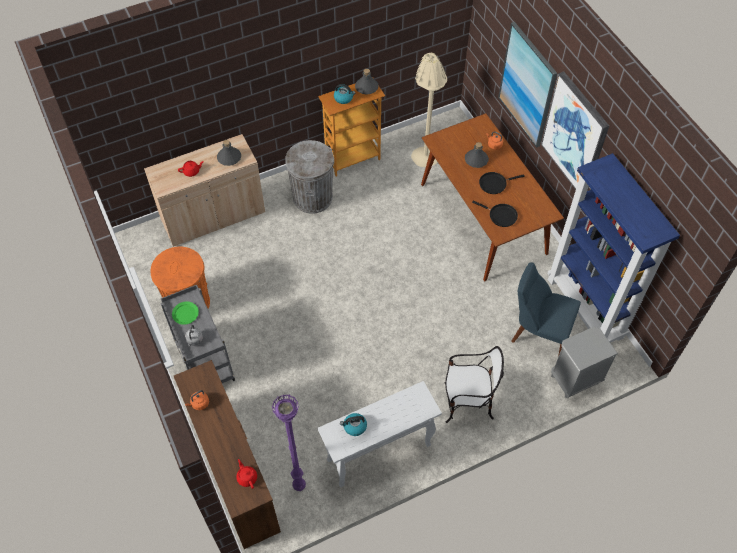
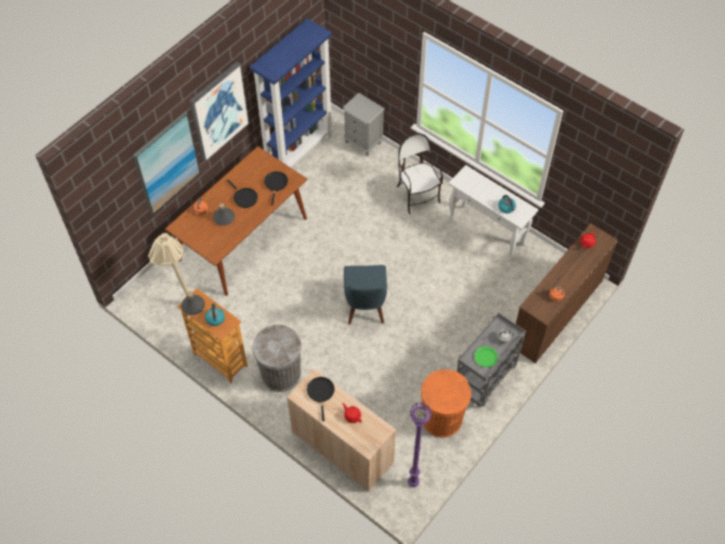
camera: 115 degrees left, 0 degrees up
(229, 158) = (321, 393): grey bottle -> black frying pan
(300, 485) = (539, 269): purple floor lamp -> purple floor lamp (412, 483)
(538, 332) = (335, 172): blue chair -> blue chair (365, 307)

